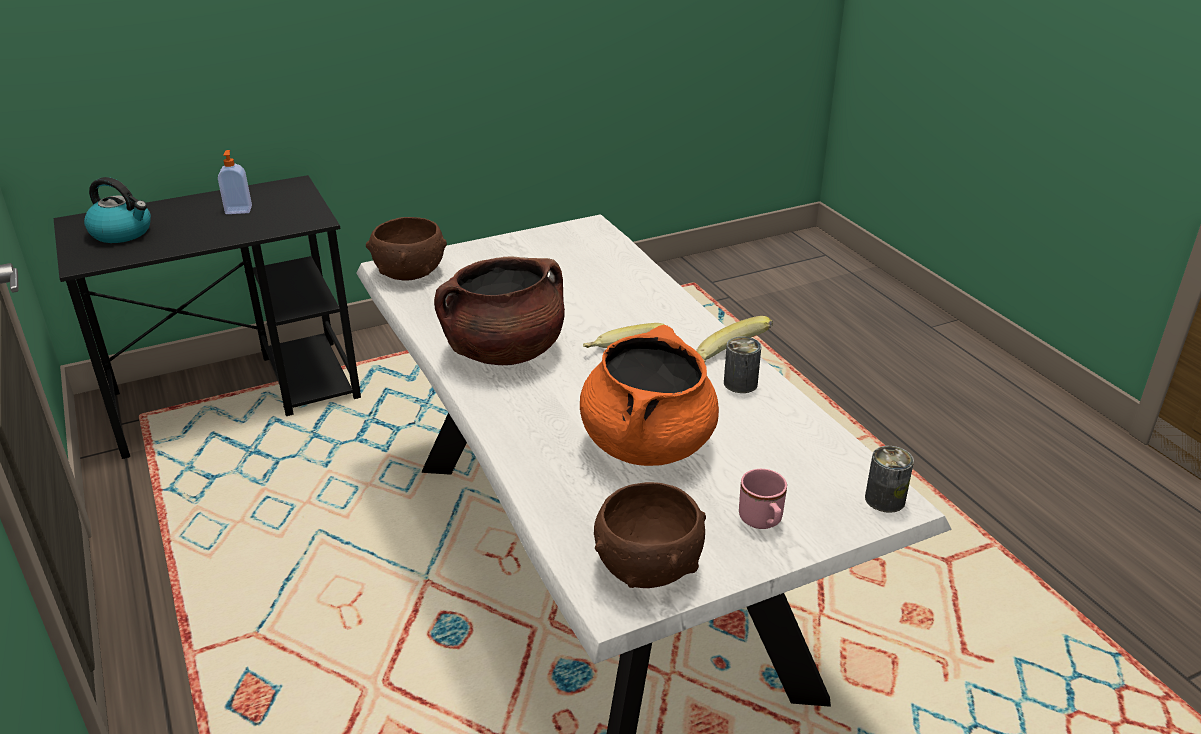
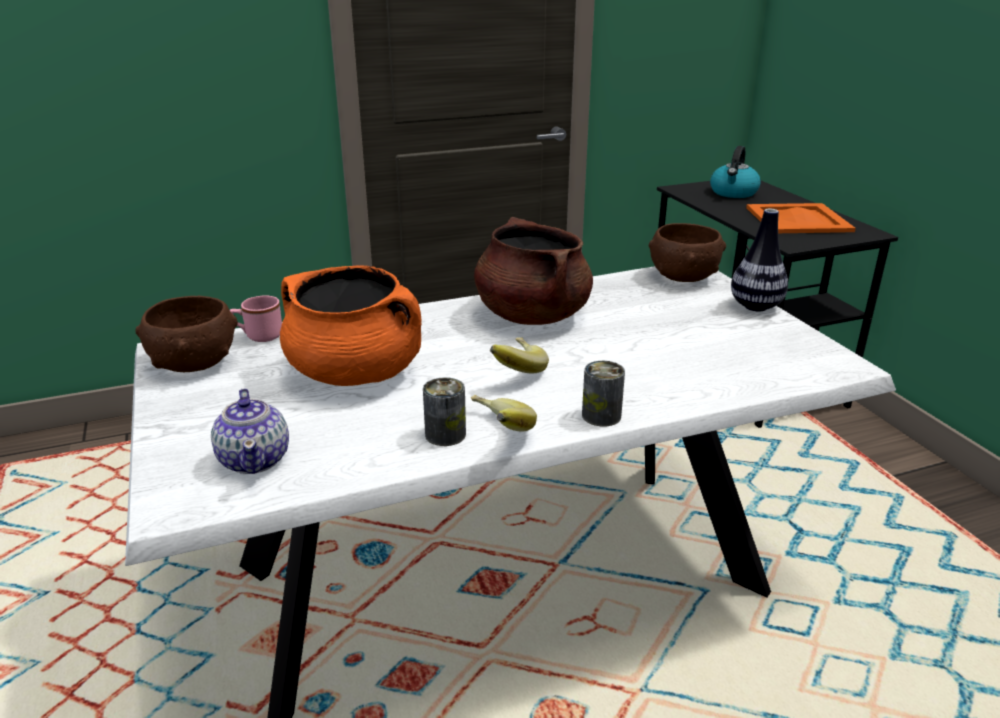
camera: 95 degrees right, 5 degrees down
(239, 210) = (797, 219): soap dispenser -> orange tray
(484, 246) = (755, 306): none -> vase
(763, 522) = (206, 420): pink mug -> pink mug (259, 336)
(813, 475) = (255, 459): none -> teapot
(885, 499) = (184, 500): can -> can (601, 415)

